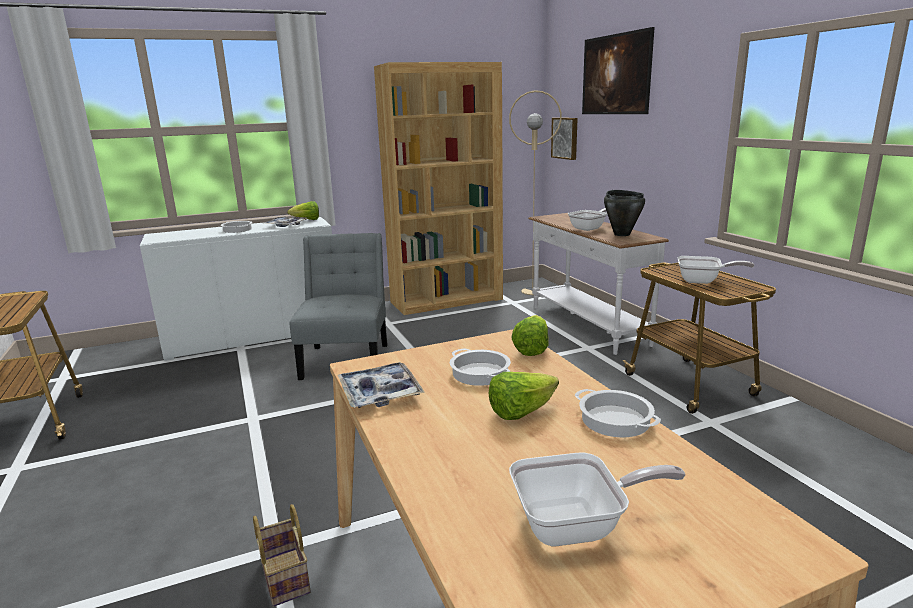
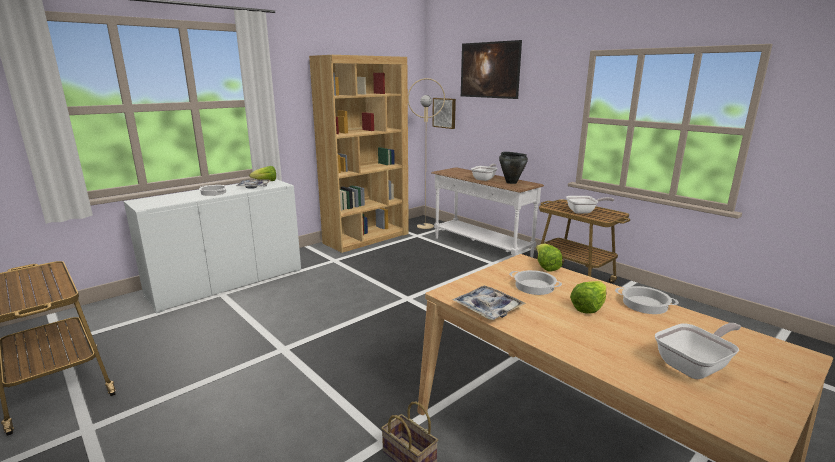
camera: 20 degrees left, 0 degrees up
(347, 359) = (323, 292): grey chair -> none

